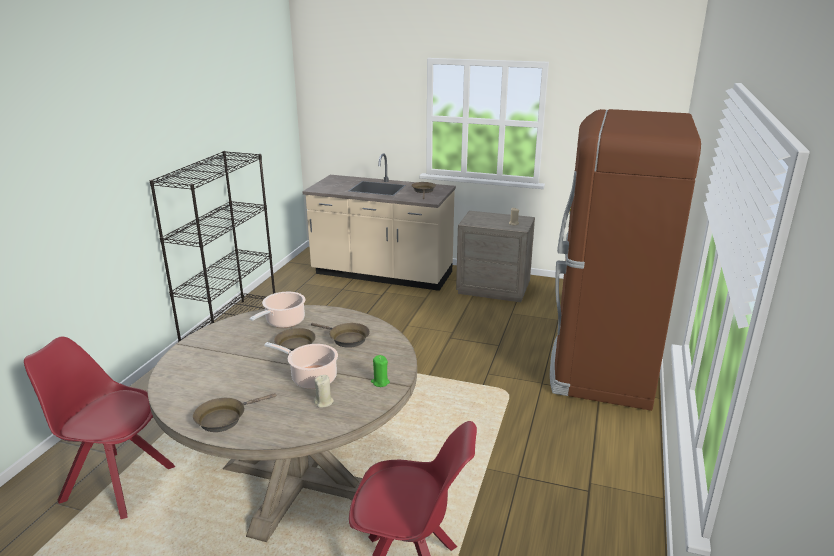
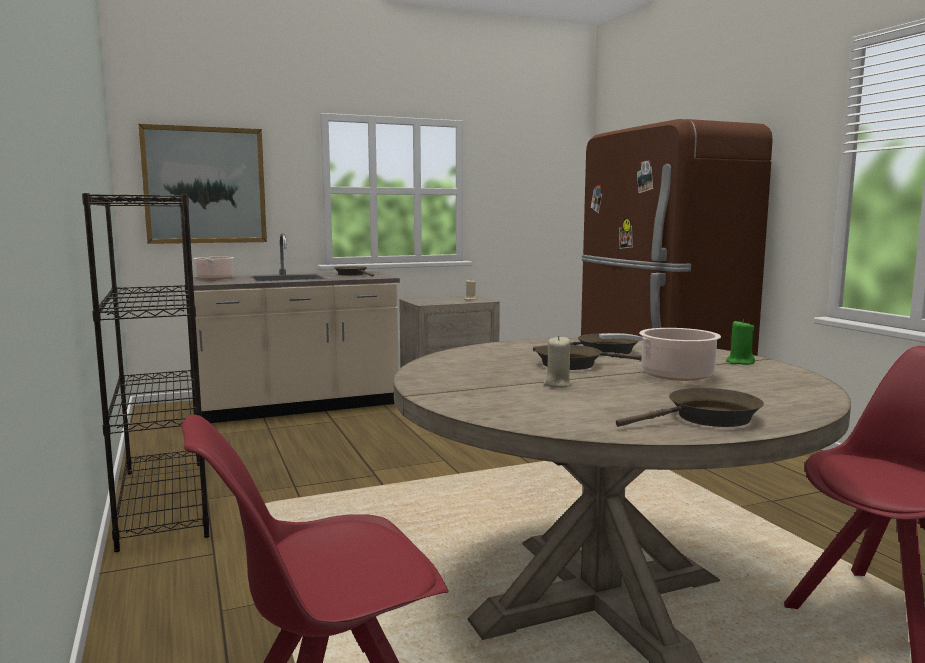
camera: 40 degrees left, 15 degrees down
(224, 418) = (707, 418): brown frying pan -> brown frying pan turned 120 degrees counterclockwise
(283, 322) = (489, 357): cooking pot -> cooking pot (214, 278)
(324, 402) = (748, 383): beige candle -> beige candle (557, 384)
(348, 111) = (205, 185): none -> picture

